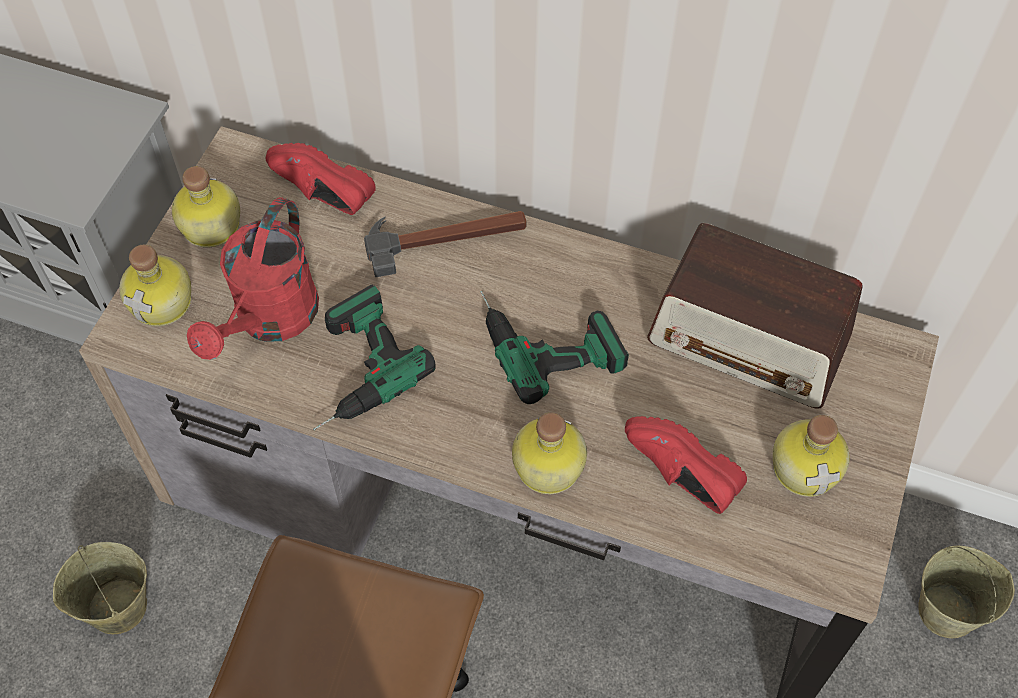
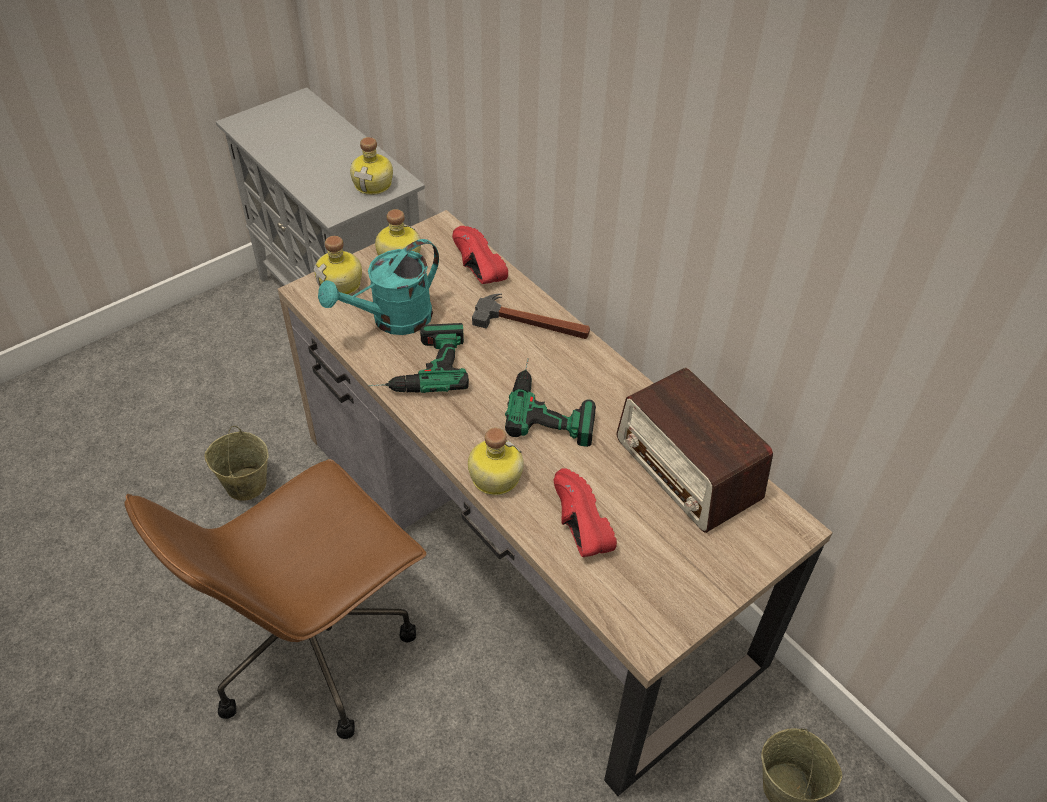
camera: 30 degrees right, 10 degrees down
(270, 321) = (392, 320): red watering can -> turquoise watering can
(806, 466) = (669, 563): bottle -> bottle (374, 184)

